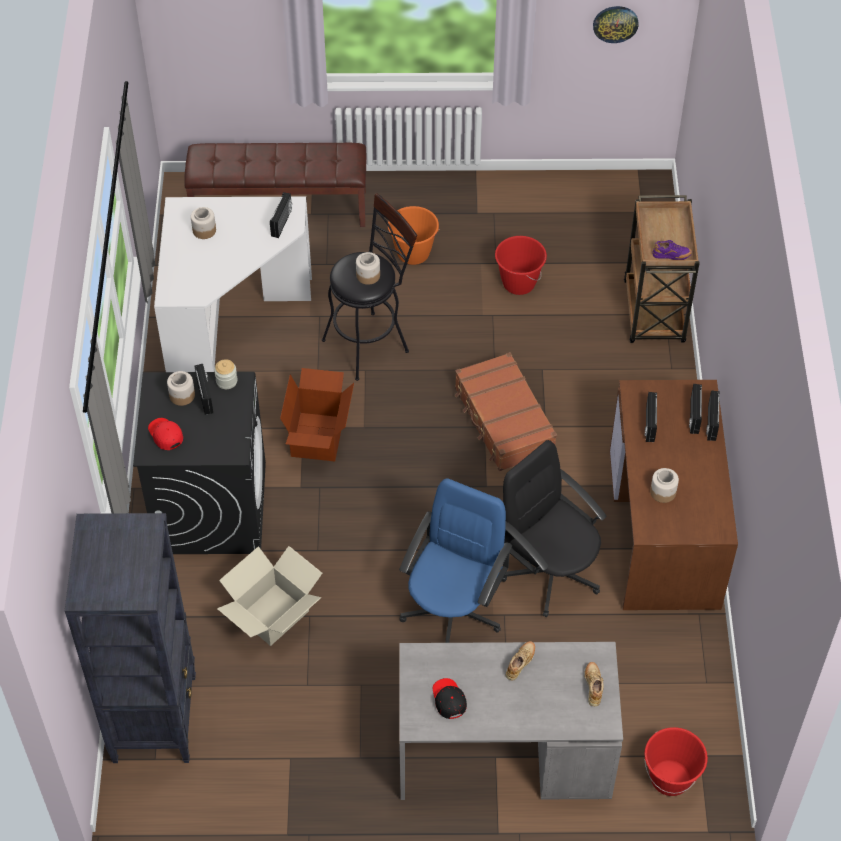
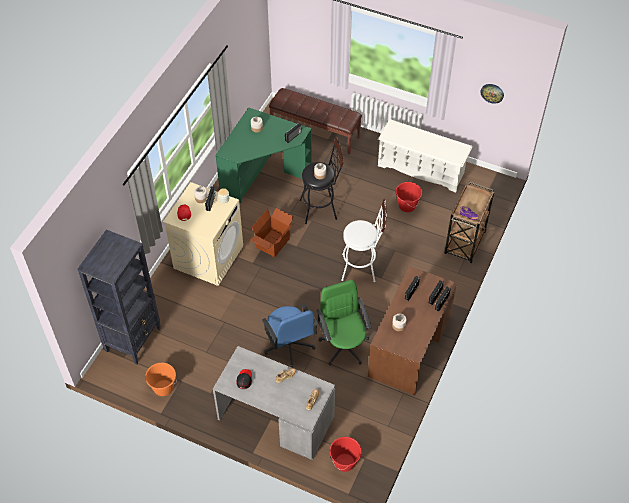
camera: 25 degrees right, 0 degrees up
(211, 507) = (208, 257): black washing machine -> beige washing machine
(231, 323) = (263, 177): white desk -> green desk
(272, 614) = (208, 314): cardboard box -> none
(413, 253) = (365, 174): orange bucket -> orange bucket (163, 388)
(453, 611) = (289, 345): blue office chair -> blue office chair turned 105 degrees clockwise
(503, 420) = (362, 267): brown suitcase -> white stool
(507, 210) = (421, 169): none -> white shoe rack
(550, 571) = (344, 345): black office chair -> green office chair

